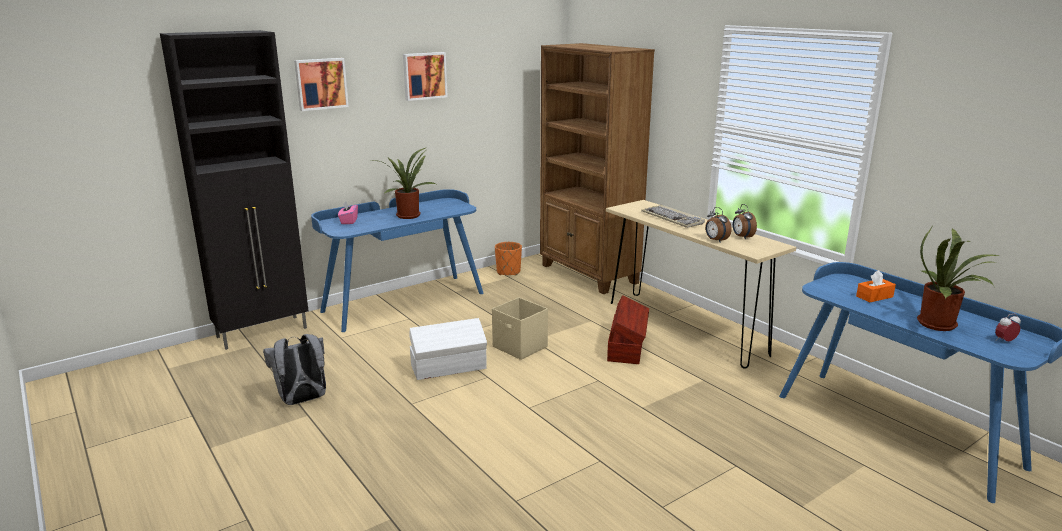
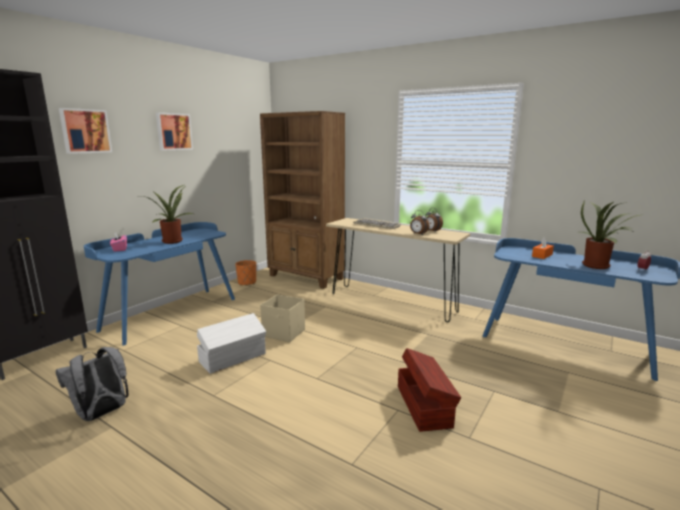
camera: 20 degrees left, 5 degrees down
(627, 347) = (362, 320): brown storage box -> brown storage box (424, 405)

